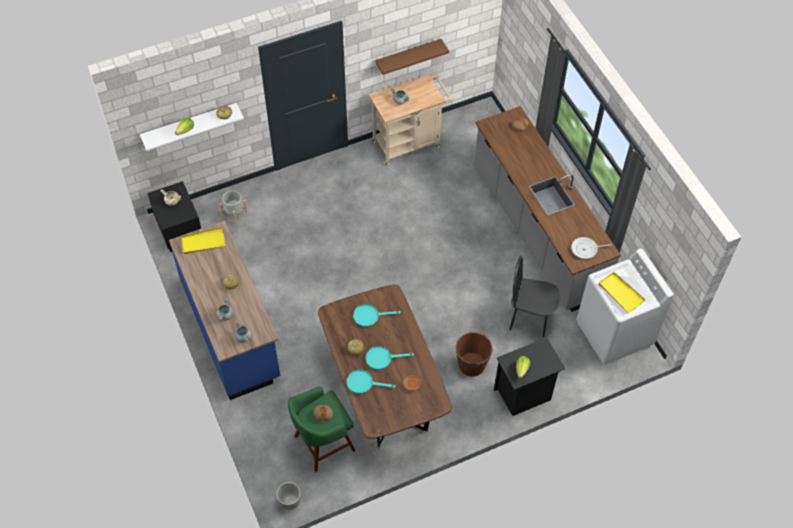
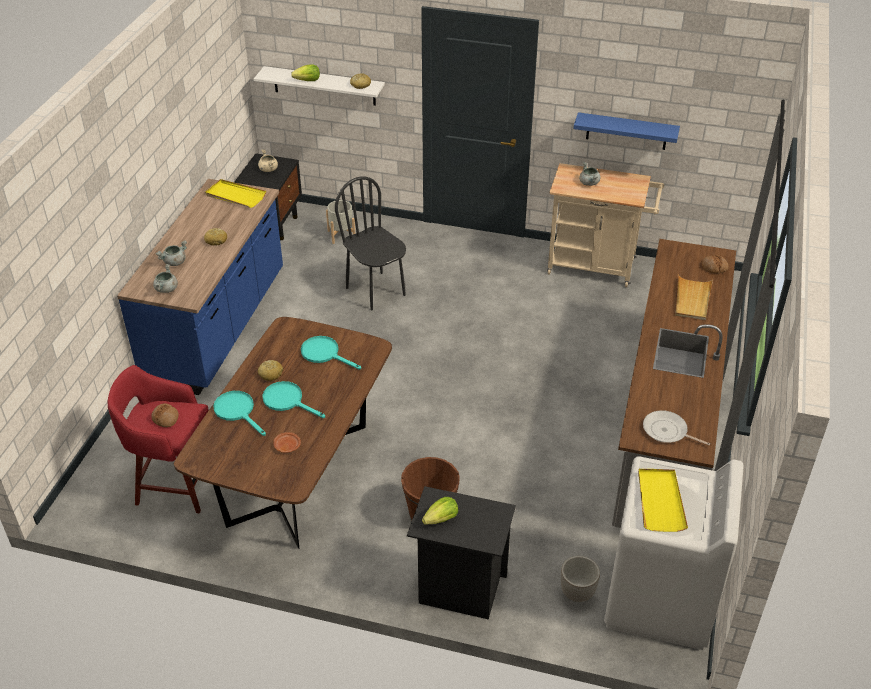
camera: 40 degrees right, 15 degrees down
(289, 502) = (74, 516): planter -> planter (576, 593)
(322, 444) = (175, 483): green stool -> red stool
(408, 56) = (626, 131): brown shelf -> blue shelf
(528, 156) = (692, 300): none -> beige tray
(529, 319) = (557, 512): black chair -> black chair (376, 291)

